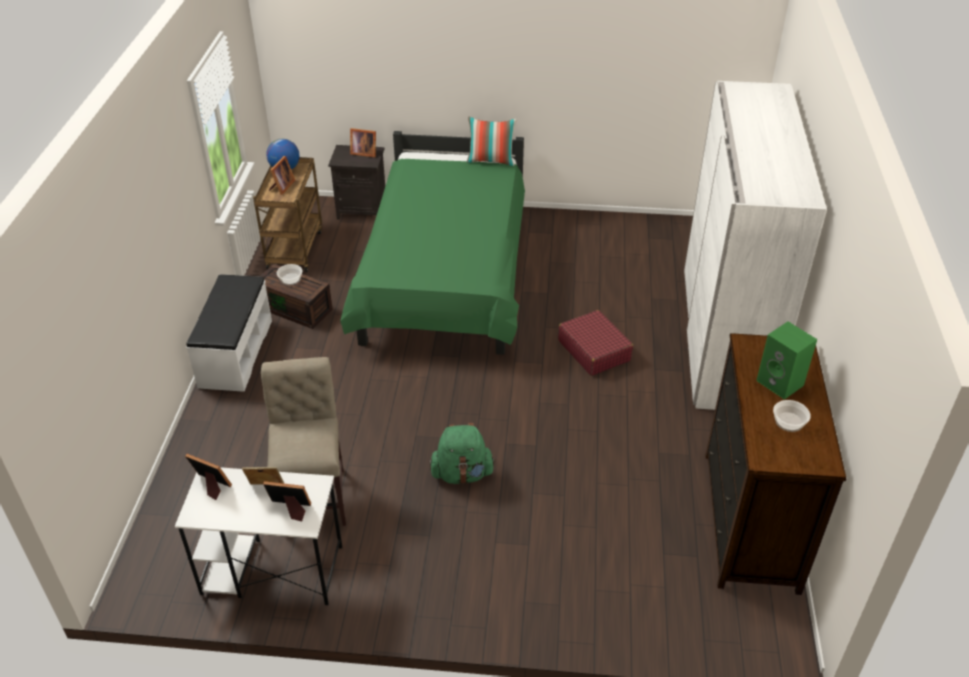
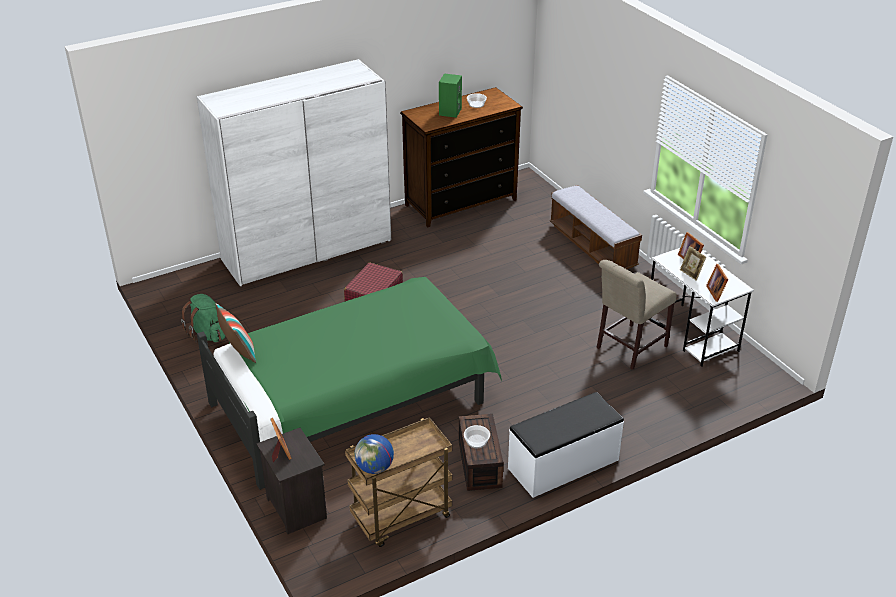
camera: 125 degrees left, 5 degrees down
(282, 187) = (406, 450): picture frame -> none
(462, 474) = (542, 301): green backpack -> green backpack (208, 334)
(531, 600) = (592, 246): none -> bench

